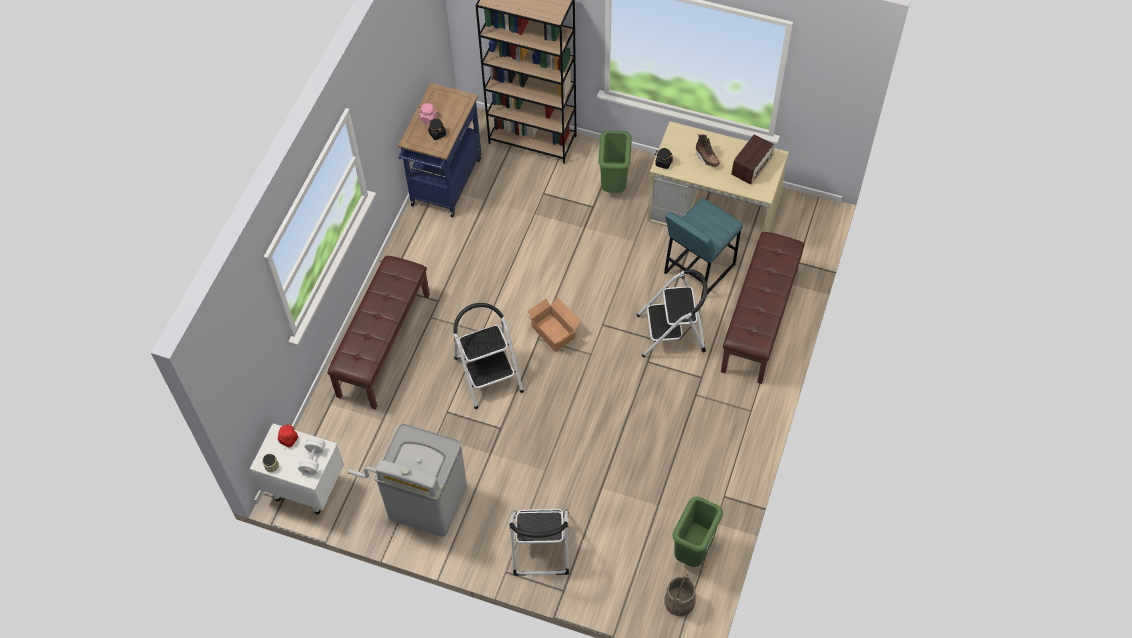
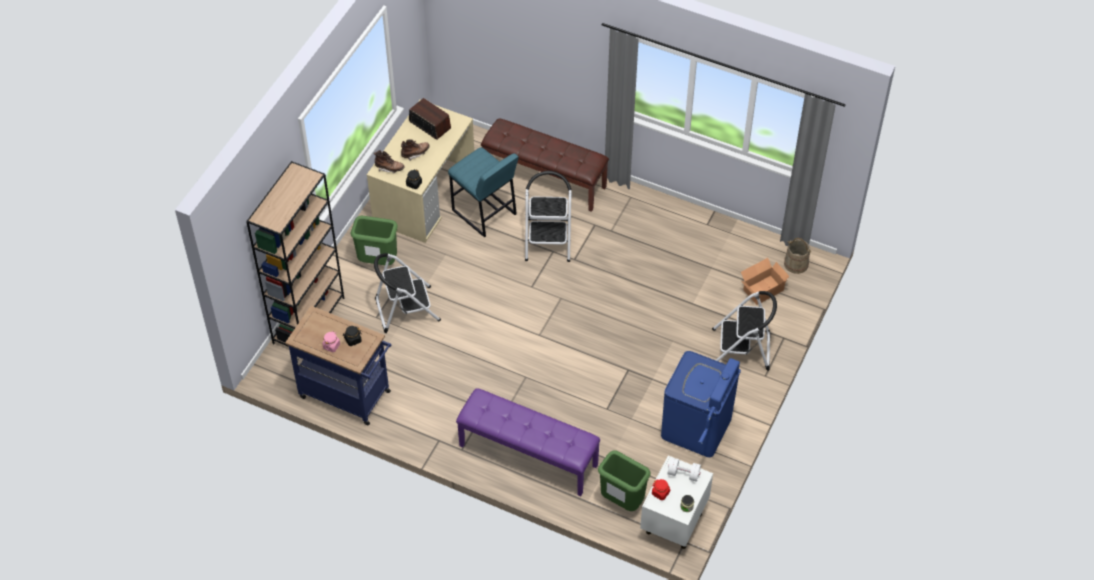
camera: 85 degrees left, 5 degrees down
(383, 344) = (527, 456): brown bench -> purple bench
(425, 502) = (696, 430): grey washing machine -> blue washing machine
(488, 372) = (569, 375): step ladder -> step ladder (405, 309)
(553, 331) = (533, 322): cardboard box -> cardboard box (761, 289)
(681, 139) = (389, 168): none -> brown boot
(693, 550) = (752, 250): green trash can -> green trash can (621, 501)

